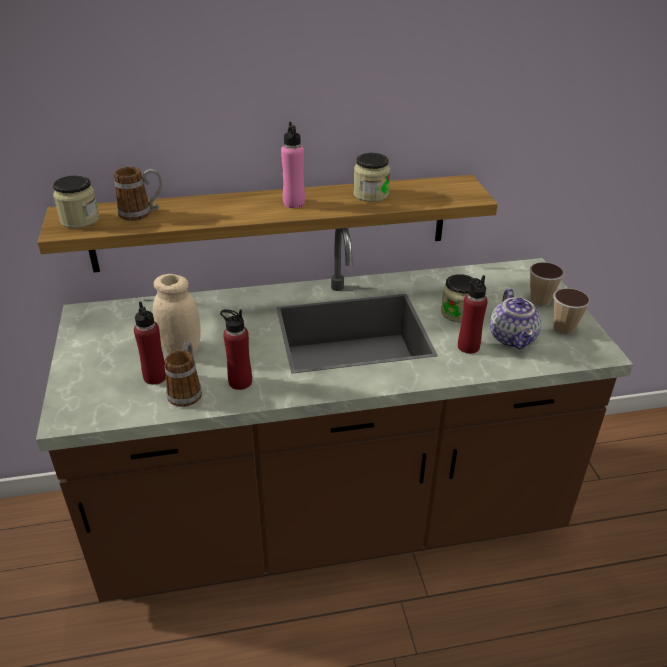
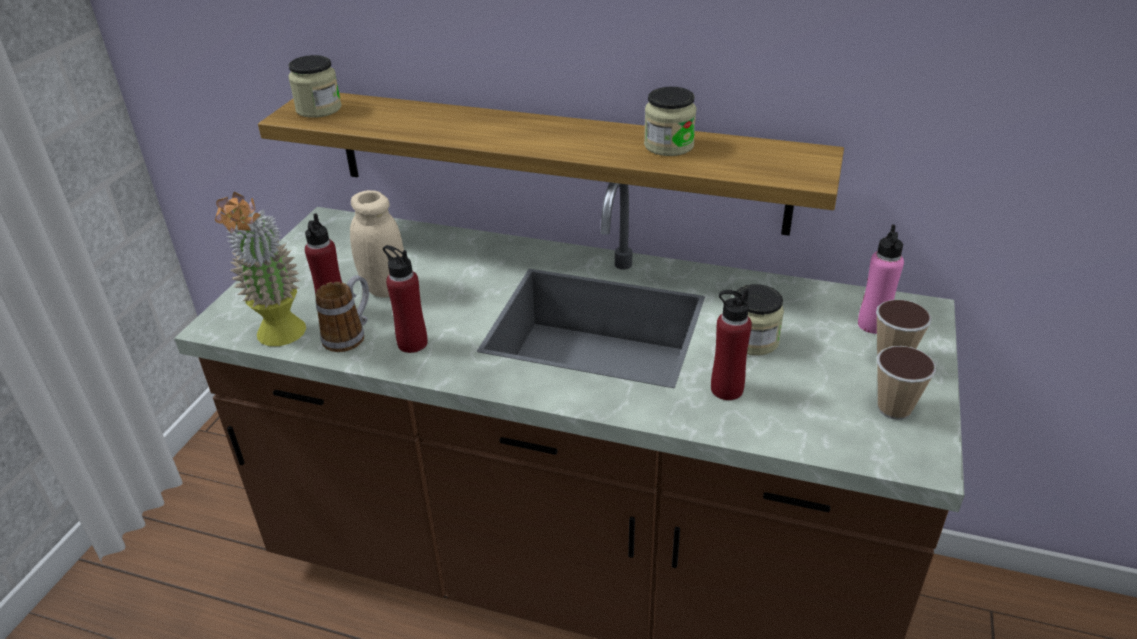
camera: 30 degrees right, 0 degrees up
(133, 411) = (281, 339): none -> potted plant
(142, 213) = (385, 114): mug -> none
(294, 203) = (561, 136): pink bottle -> pink bottle (872, 325)
(513, 339) = (802, 399): teapot -> none

